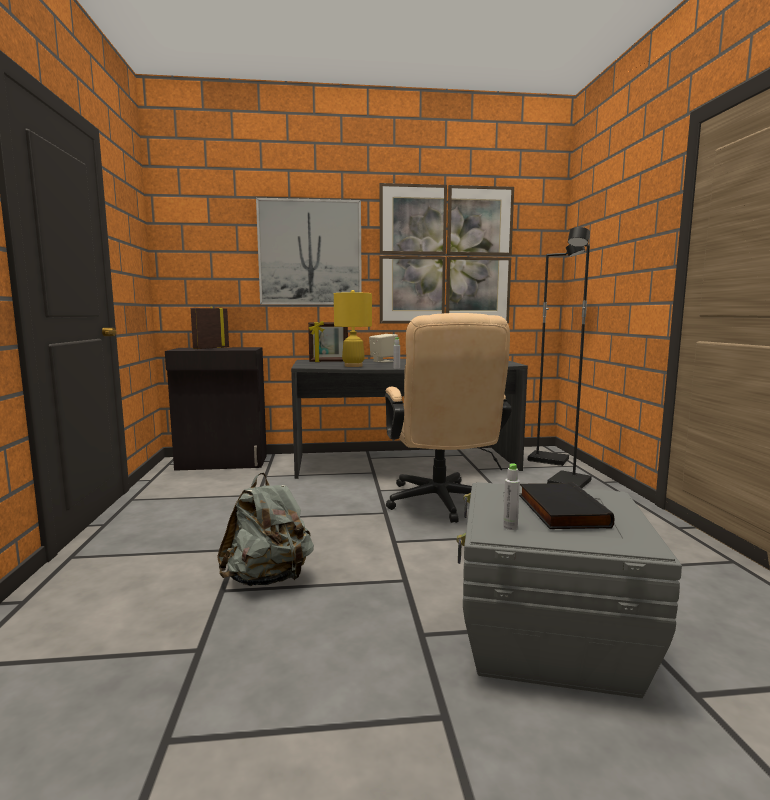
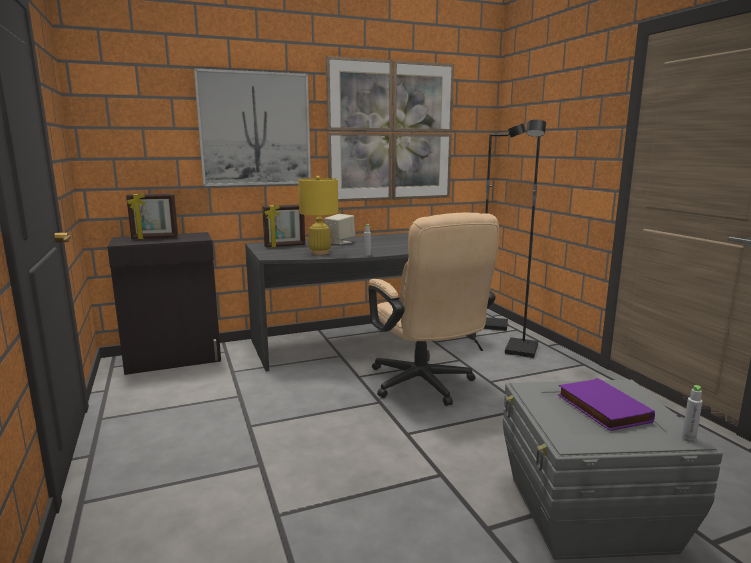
camera: 15 degrees left, 5 degrees up
(211, 348) = (155, 238): picture frame -> picture frame turned 120 degrees counterclockwise
(268, 579) = (314, 494): grey backpack -> none
(510, 527) = (578, 433): grey bottle -> grey bottle (688, 439)
(559, 510) = (601, 408): black book -> purple book

